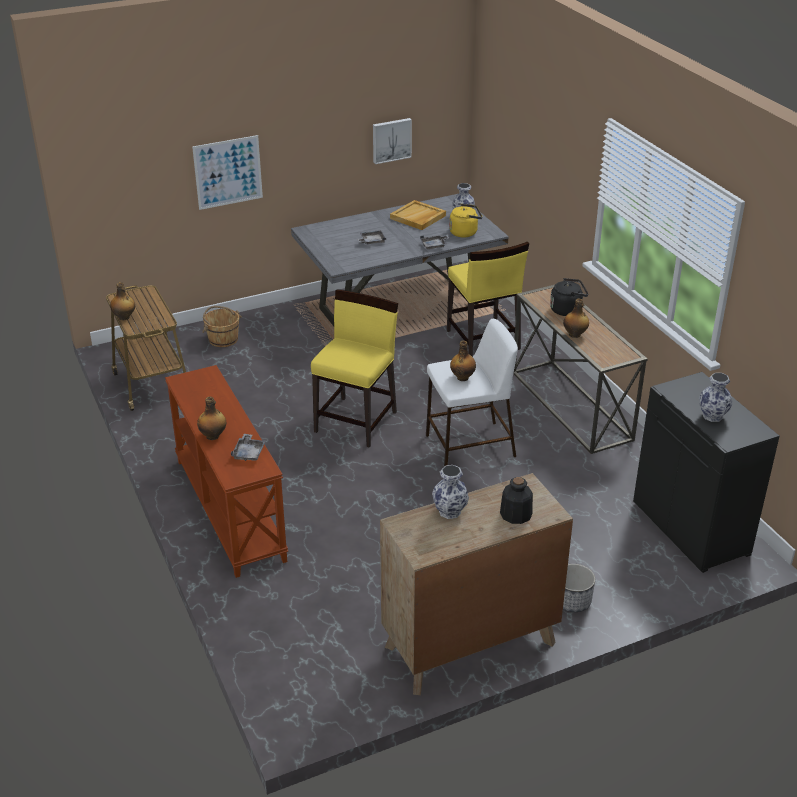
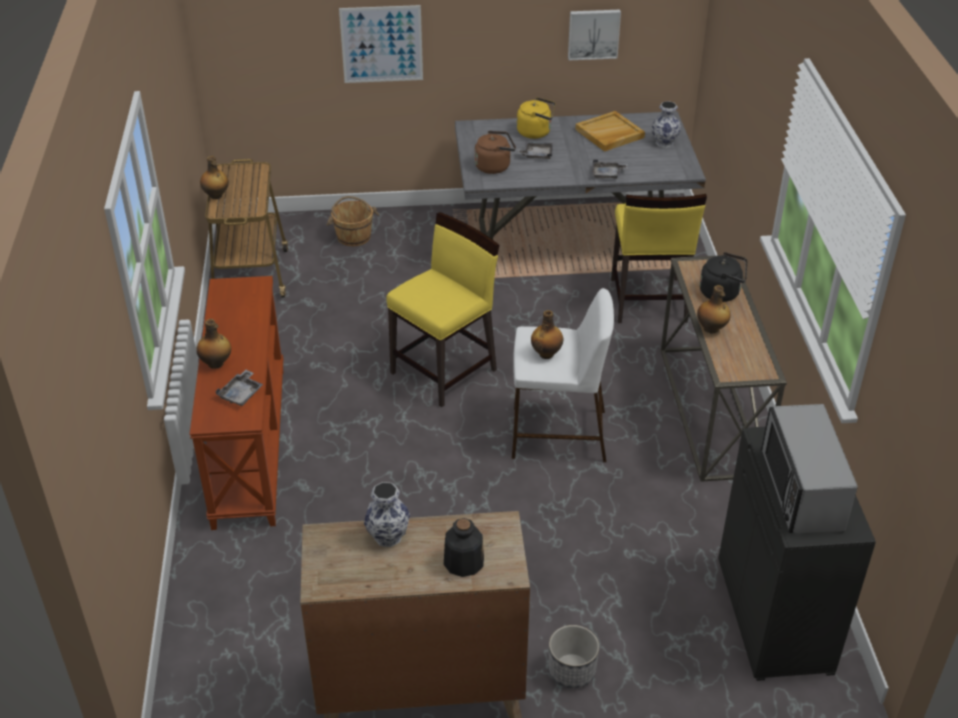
camera: 20 degrees right, 5 degrees up
(344, 255) = (494, 166): none -> brown kettle
(465, 232) = (655, 164): yellow kettle -> yellow kettle (536, 132)
(713, 416) = (800, 490): vase -> microwave

